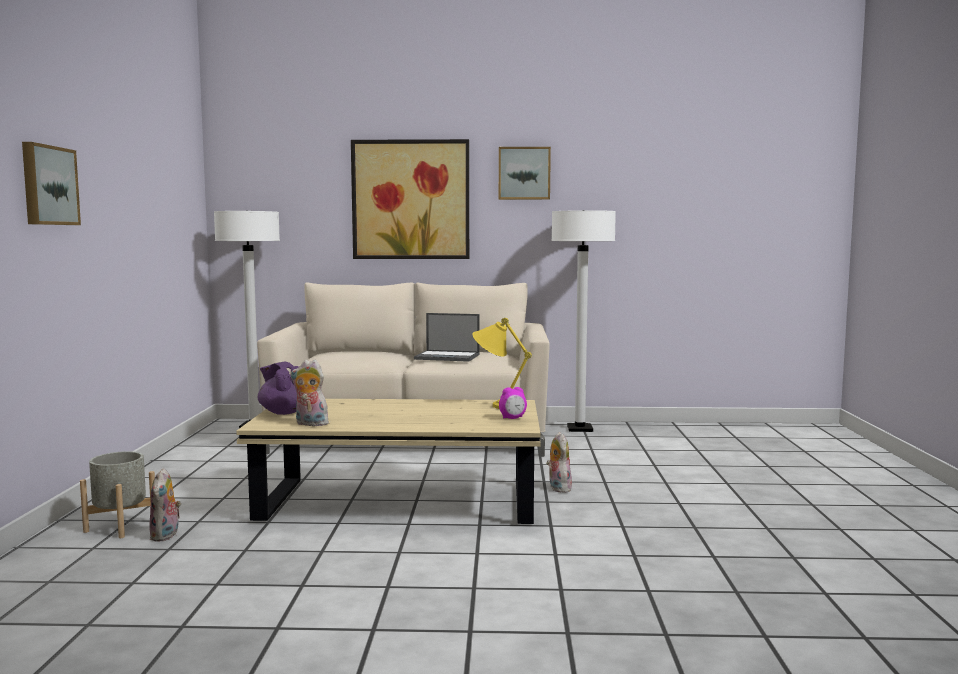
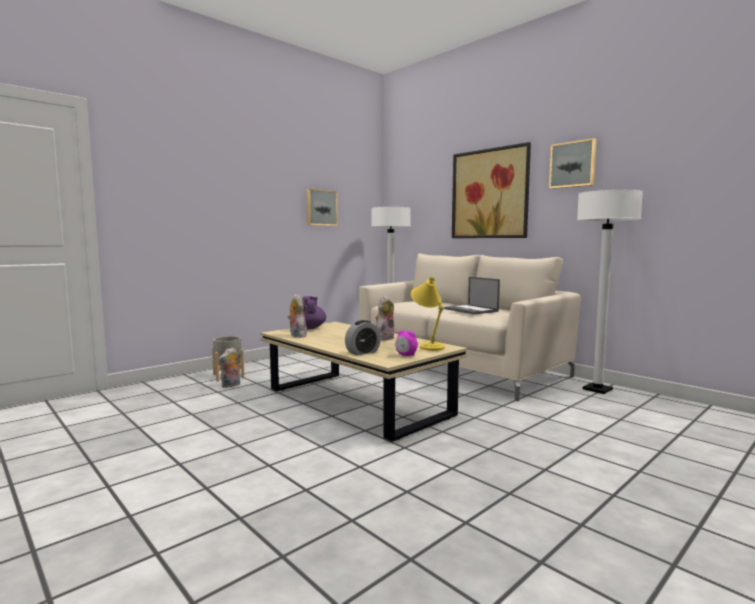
camera: 45 degrees right, 0 degrees up
(48, 185) = (224, 193): picture -> picture (321, 208)
(463, 425) = (362, 352): none -> alarm clock
(558, 488) = (473, 425): plush toy -> plush toy (384, 338)

